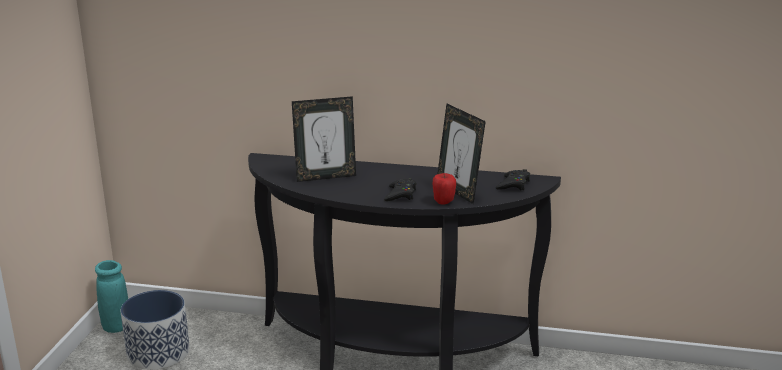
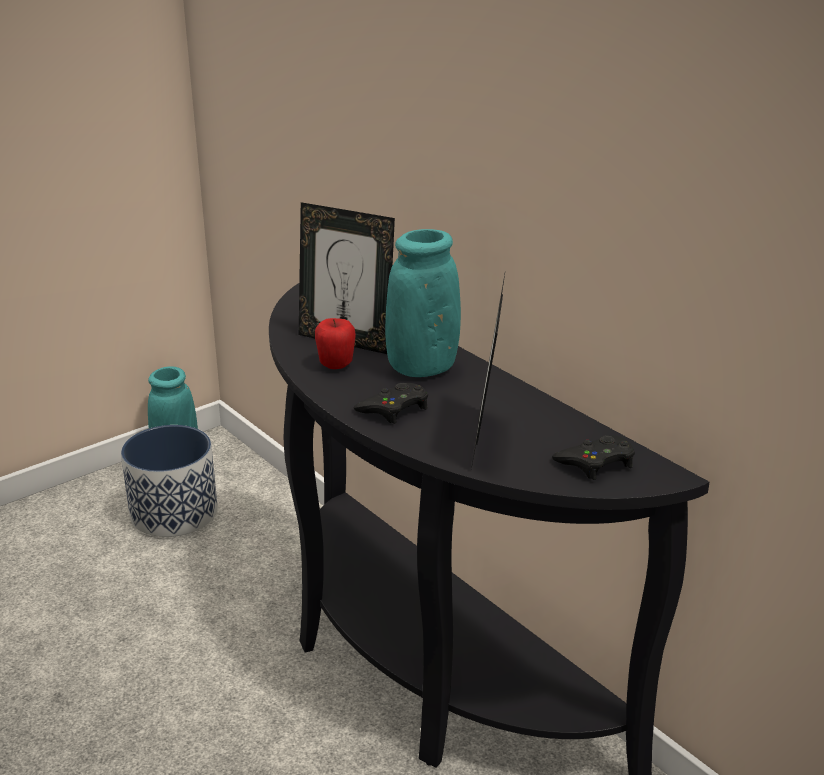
camera: 40 degrees right, 5 degrees up
(382, 176) = (422, 368): none -> turquoise vase
(443, 202) = (433, 447): apple -> apple (336, 365)

